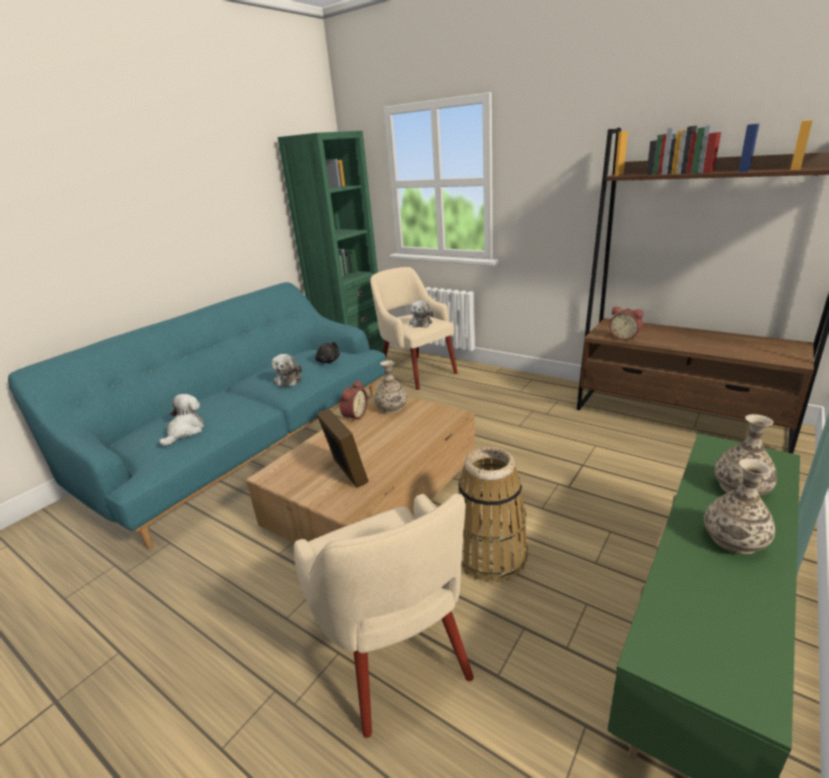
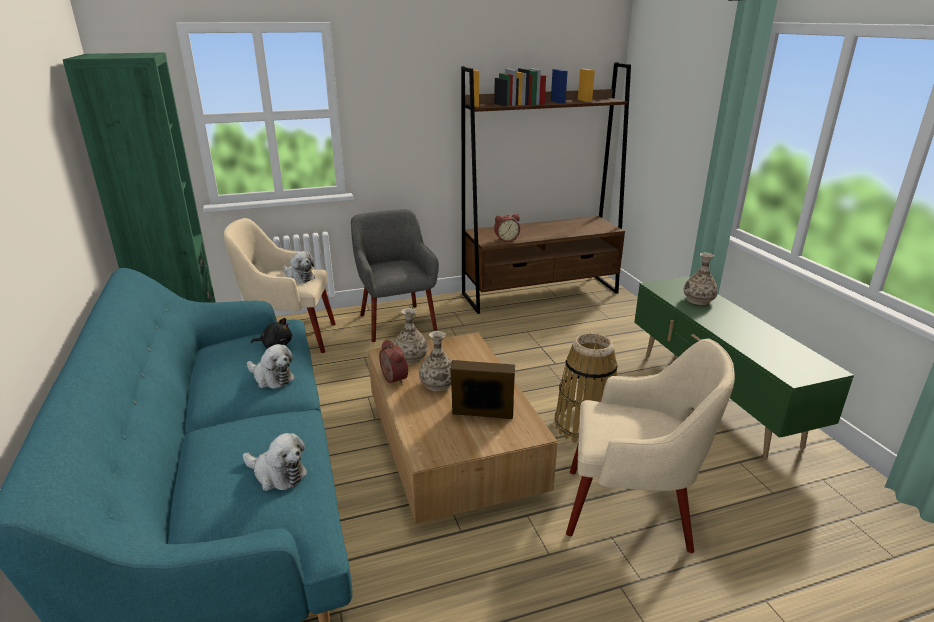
camera: 55 degrees left, 0 degrees up
(185, 431) = (277, 474): plush toy -> plush toy turned 150 degrees clockwise
(499, 389) = (396, 322): none -> grey armchair
(734, 540) = (734, 322): vase -> vase (438, 384)

